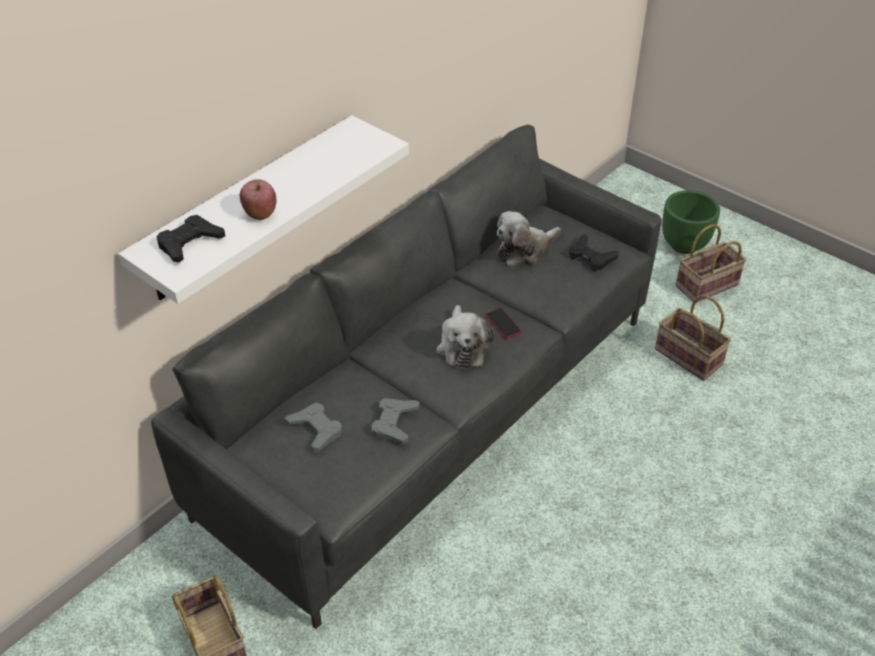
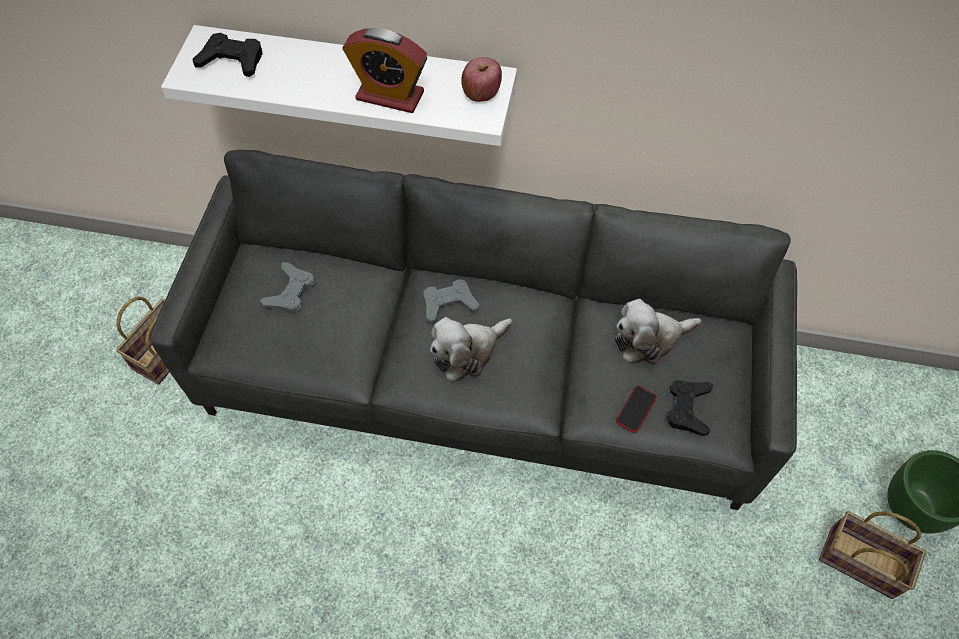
camera: 60 degrees right, 15 degrees up
(260, 213) = (304, 83): apple -> apple (481, 93)
(319, 177) = (390, 96): none -> alarm clock
(394, 423) = (330, 347): grey game controller -> grey game controller (449, 304)
(503, 324) = (522, 373): phone -> phone (636, 409)
(524, 250) = (649, 340): plush toy -> plush toy turned 45 degrees counterclockwise
(686, 357) = (723, 585): basket -> none

